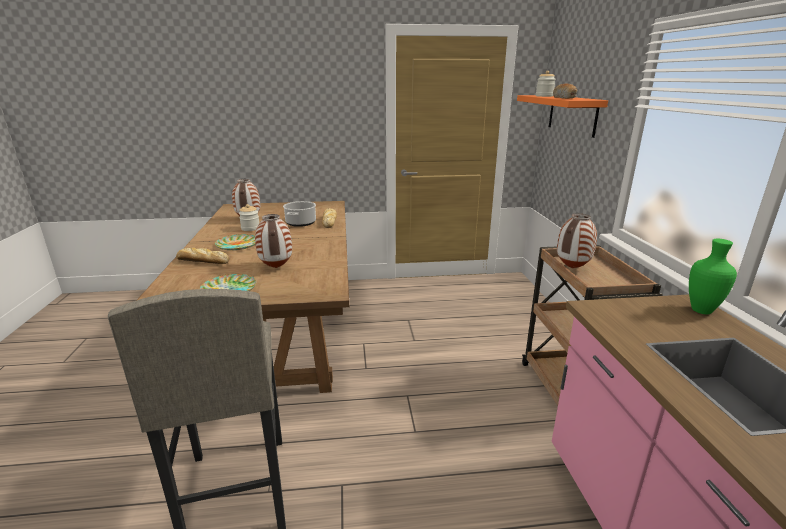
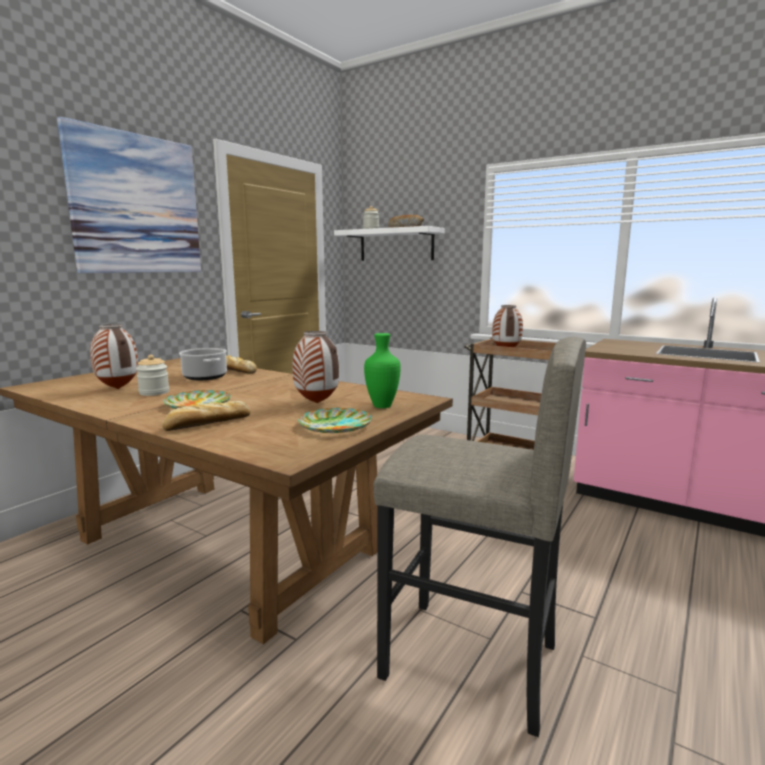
camera: 50 degrees left, 10 degrees down
(312, 88) = (136, 205): none -> picture
(572, 114) = (396, 245): orange shelf -> white shelf
(702, 311) = (627, 342): green vase -> green vase (383, 406)

